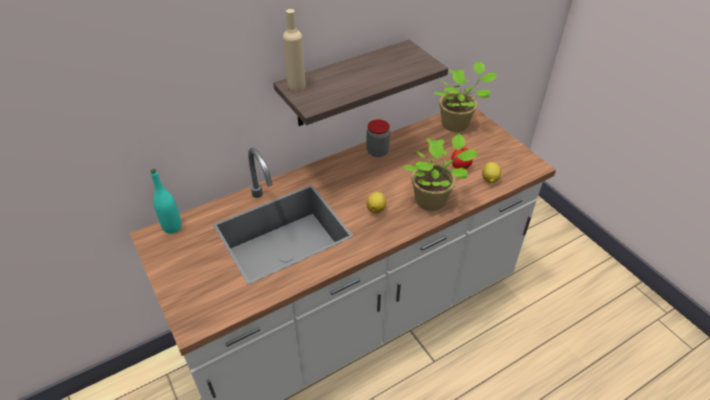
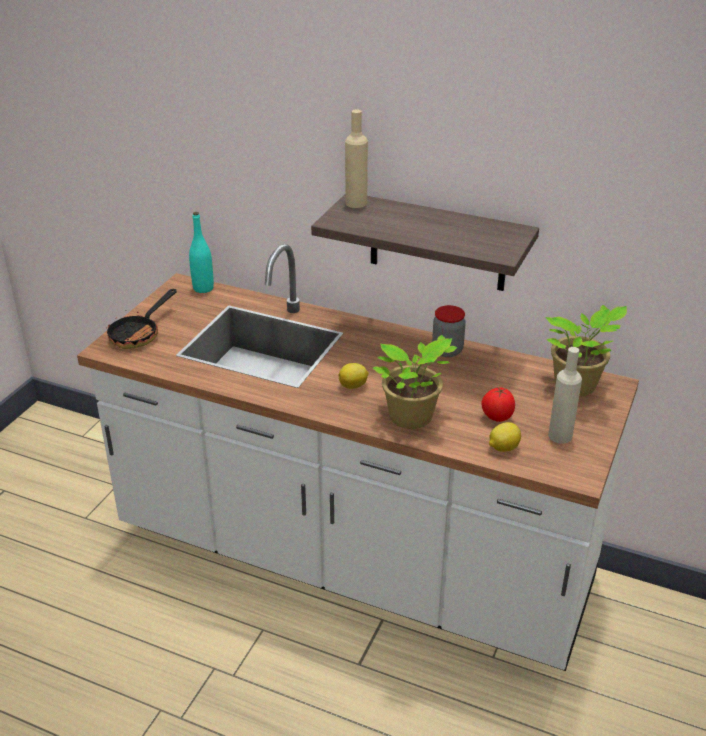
camera: 55 degrees right, 10 degrees down
(193, 294) = (139, 334): none -> frying pan
(495, 154) = (560, 436): none -> beige bottle

